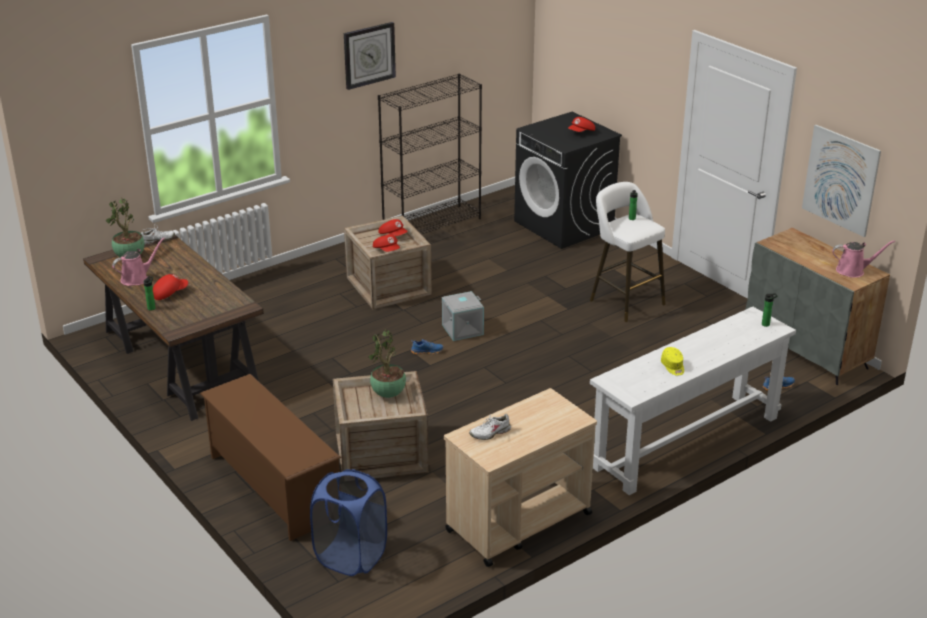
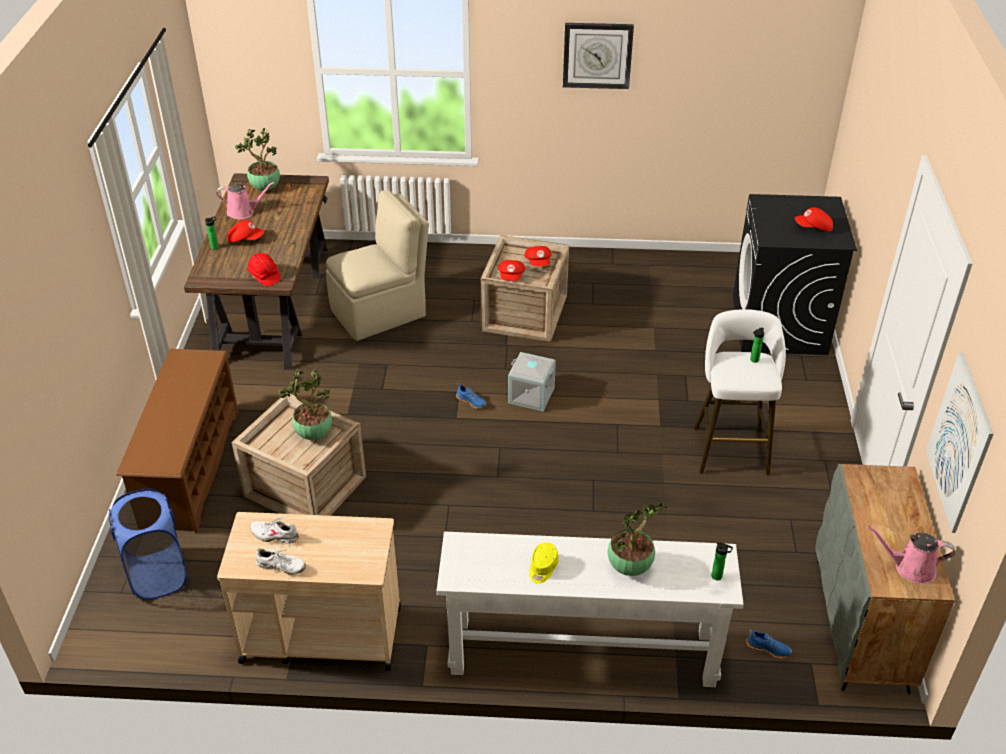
camera: 40 degrees right, 10 degrees up
(158, 240) = (306, 180): white shoe -> white shoe (281, 566)
(226, 309) = (264, 276): none -> red hard hat
(279, 330) = (380, 312): none -> beige chair
(432, 224) = (647, 264): black bookcase -> none
(717, 342) = (630, 566): none -> potted plant
(853, 271) = (910, 568): pink watering can -> pink watering can turned 150 degrees clockwise

